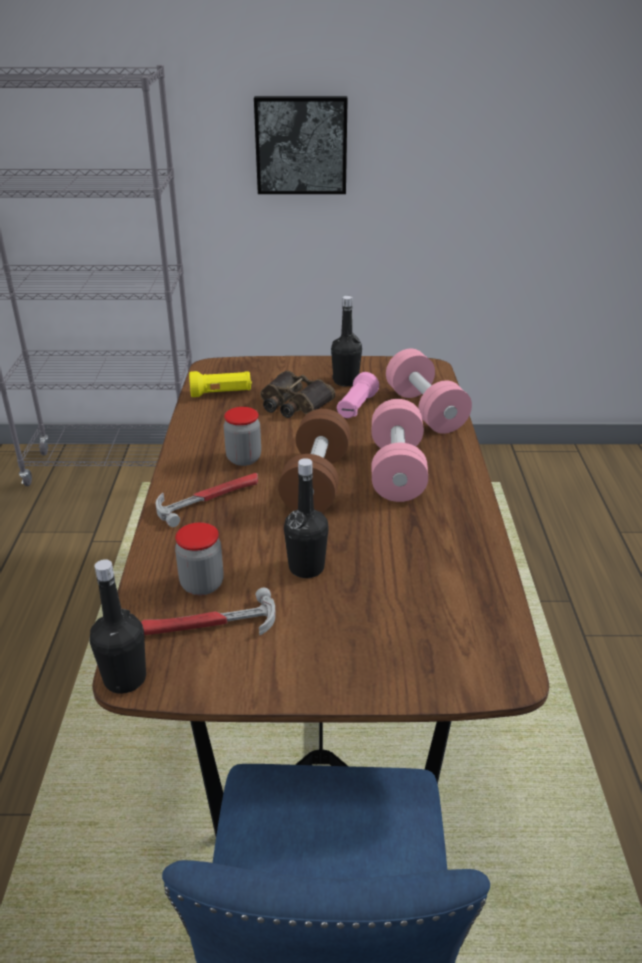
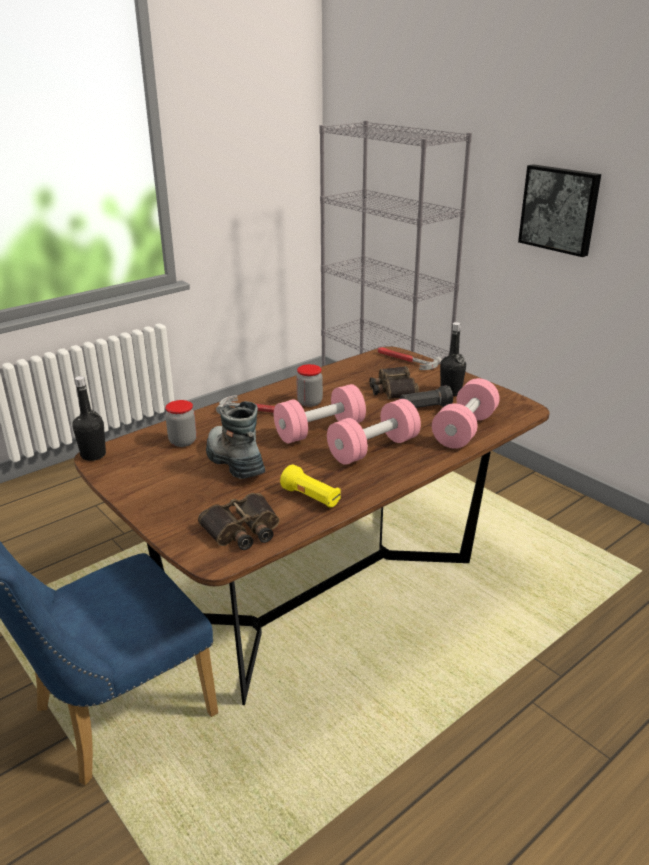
camera: 50 degrees right, 5 degrees down
(208, 626) = (153, 457): hammer -> hammer (405, 361)
(221, 394) = (365, 367): yellow flashlight -> yellow flashlight (311, 498)
(306, 568) = (234, 462): black bottle -> boot
(316, 482) = (320, 431): brown dumbbell -> pink dumbbell
(356, 407) = (424, 408): pink flashlight -> black flashlight
(464, 628) = (243, 530): none -> binoculars

